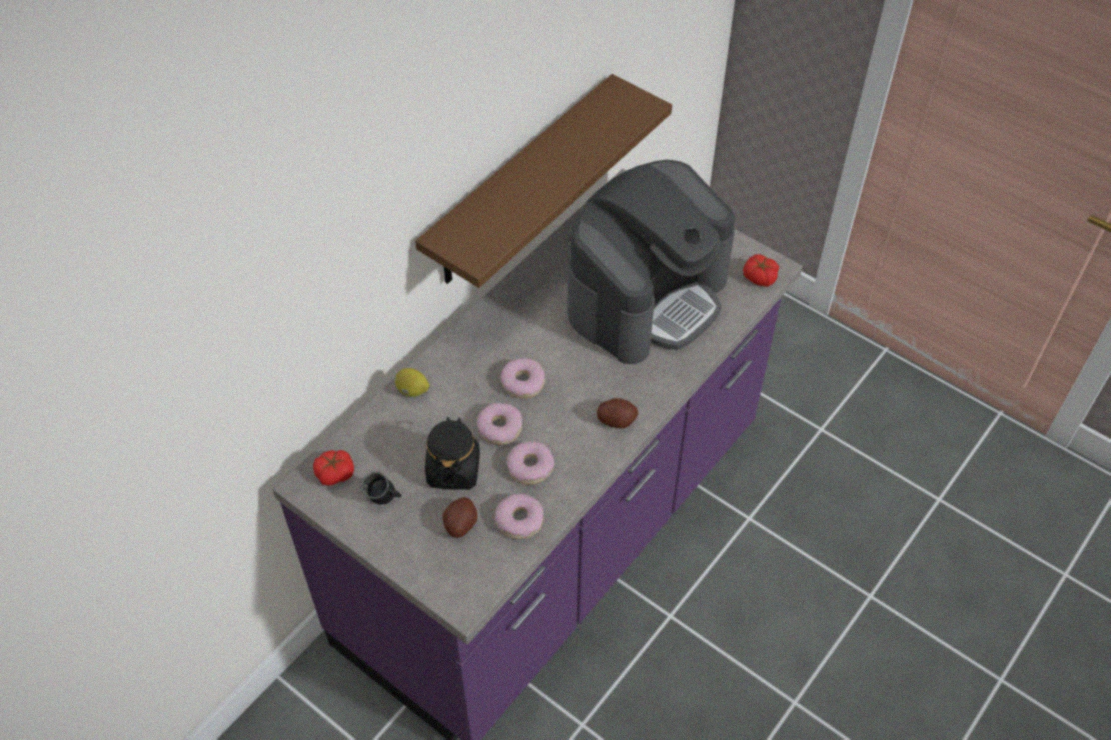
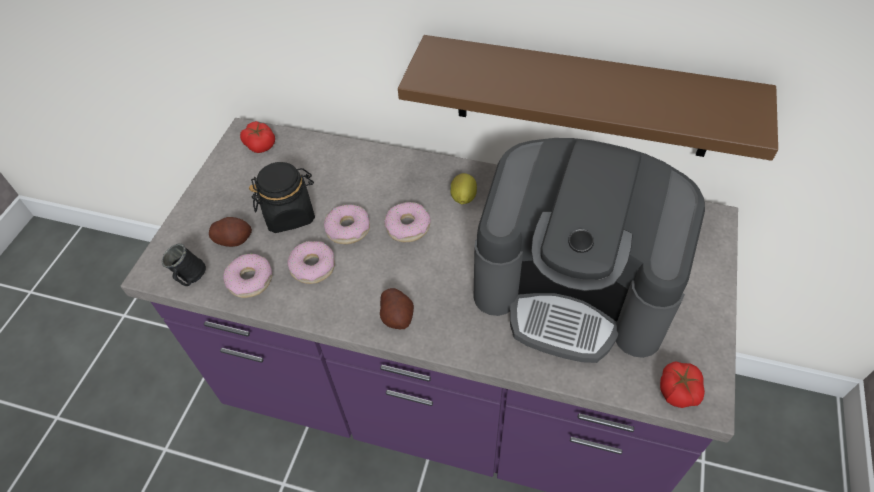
camera: 70 degrees right, 0 degrees up
(385, 500) = (243, 182): black mug -> black mug (190, 279)
(412, 391) = (362, 157): lemon -> lemon (463, 198)

